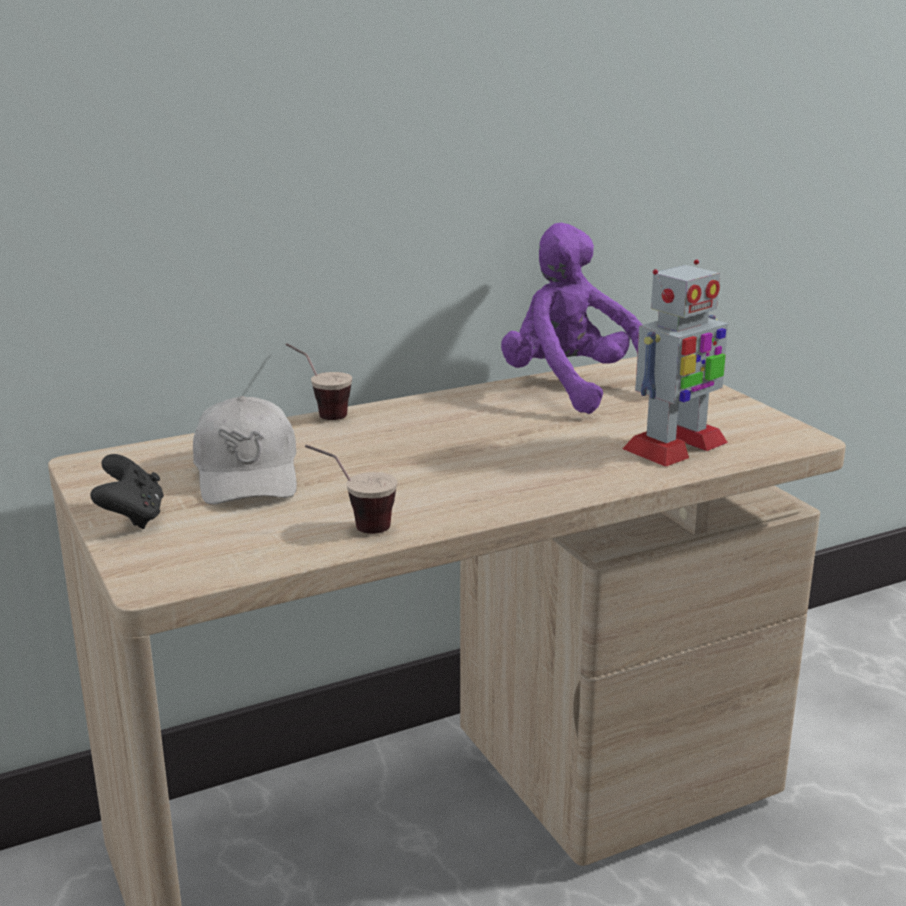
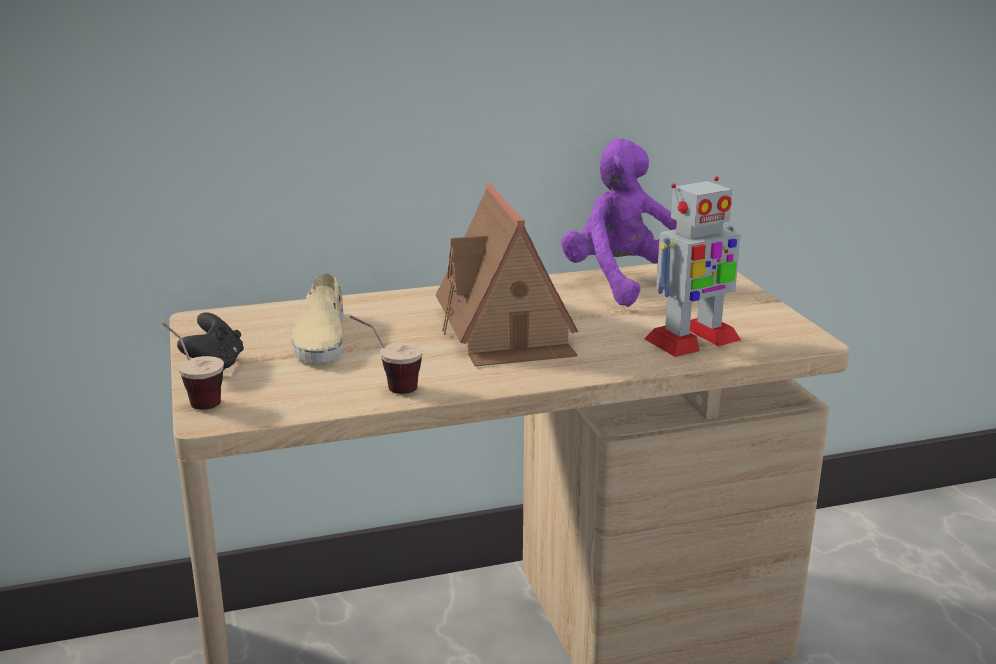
camera: 10 degrees right, 0 degrees up
(248, 475) = (321, 338): white cap -> beige shoe
(319, 413) = (401, 291): cup -> cup (194, 399)
(462, 450) = (506, 330): none -> toy house

